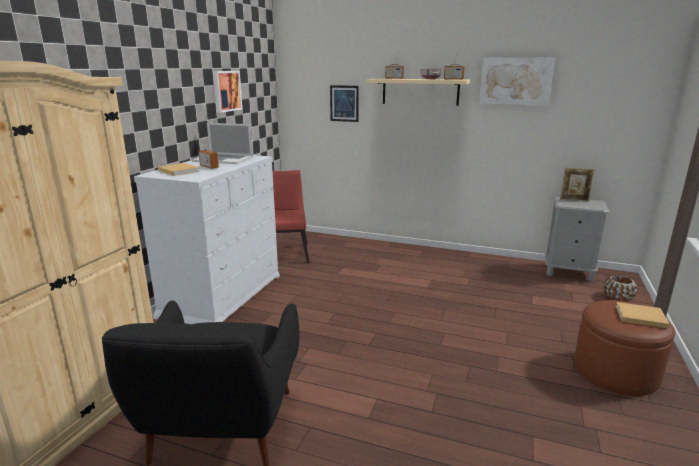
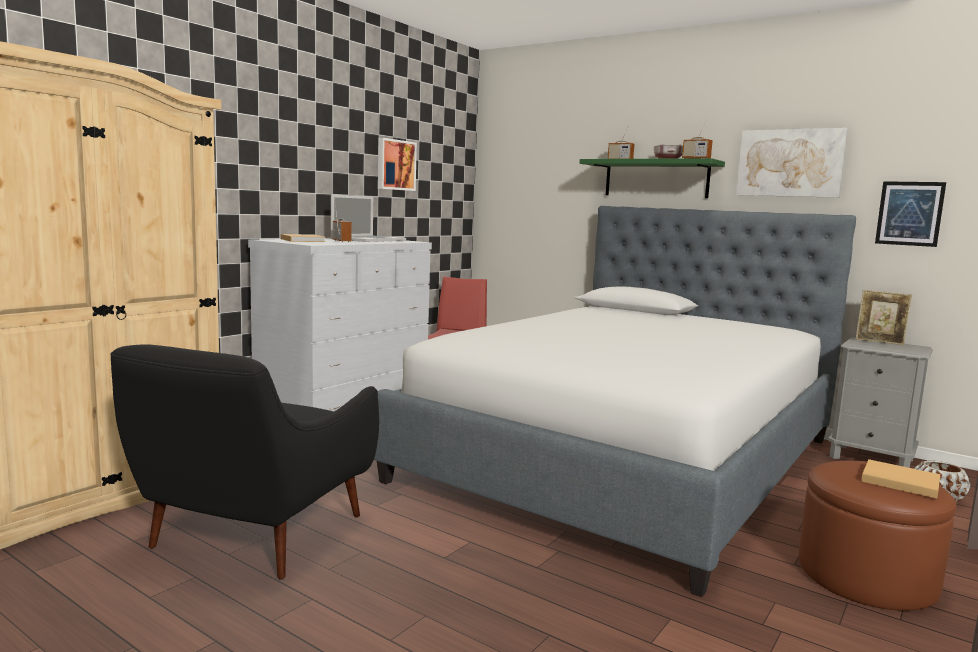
camera: 15 degrees right, 10 degrees down
(223, 159) = (368, 239): laptop -> laptop turned 90 degrees counterclockwise
(344, 103) = (556, 195): picture -> picture (909, 213)
(420, 91) = (656, 179): beige shelf -> green shelf
(434, 300) = (627, 459): none -> bed

